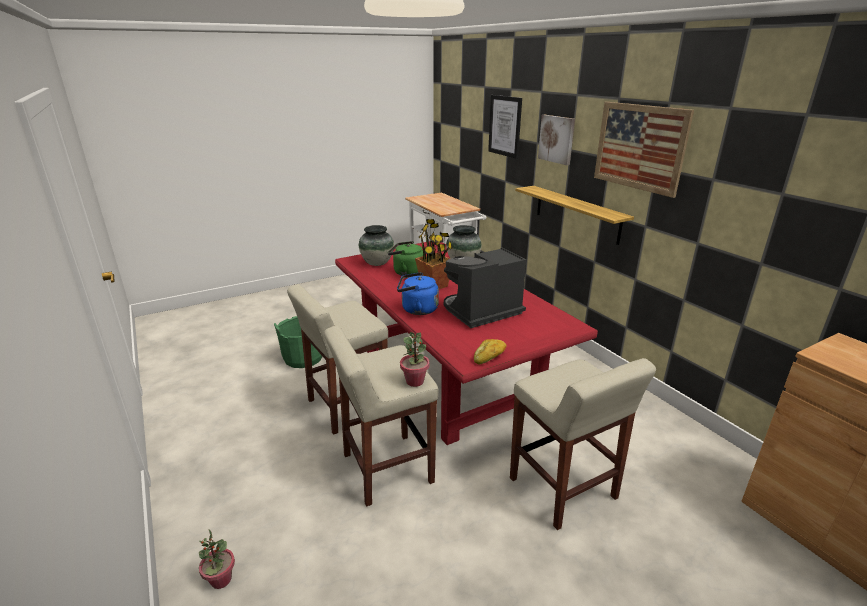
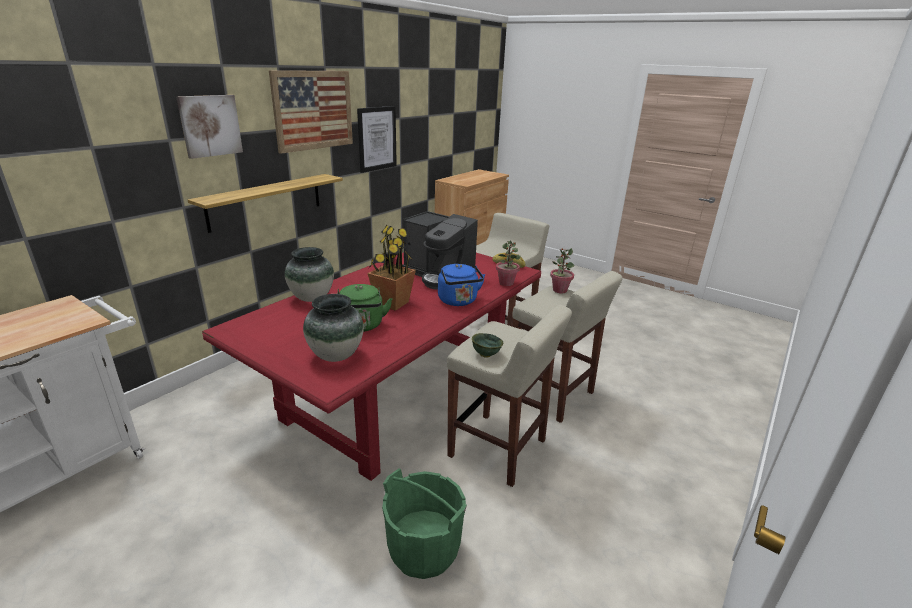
camera: 115 degrees left, 0 degrees up
(221, 580) = (713, 435): potted plant -> potted plant (506, 283)
(339, 309) = (485, 354): none -> green bowl
(505, 126) = (81, 129): picture -> picture (377, 138)

